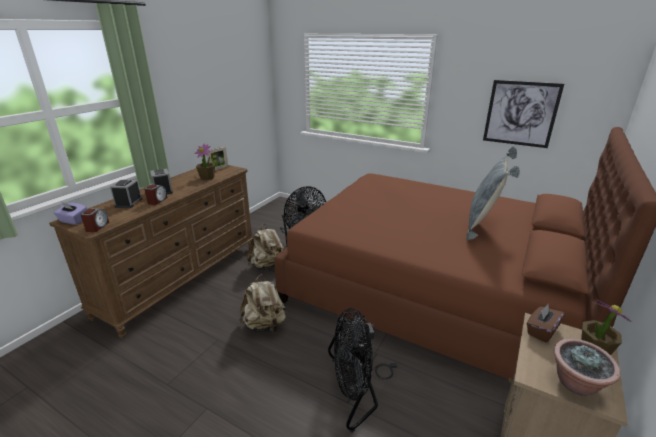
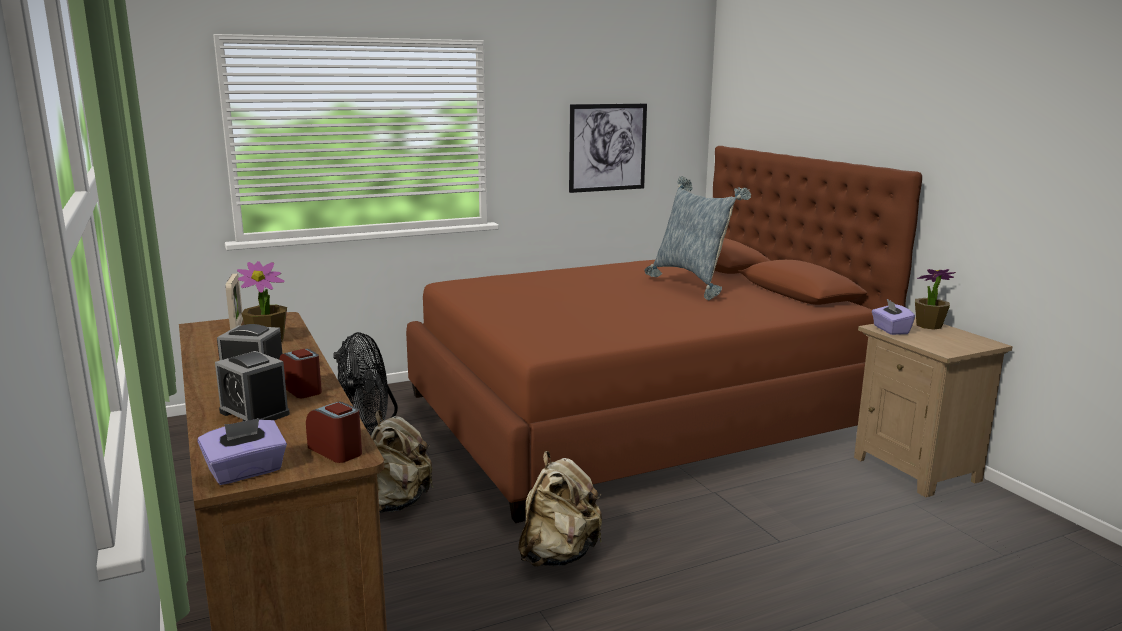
camera: 55 degrees left, 10 degrees down
(358, 387) = (760, 525): black fan -> none
(541, 331) = (890, 330): brown tissue box -> purple tissue box
(576, 384) = (964, 343): potted plant -> none

